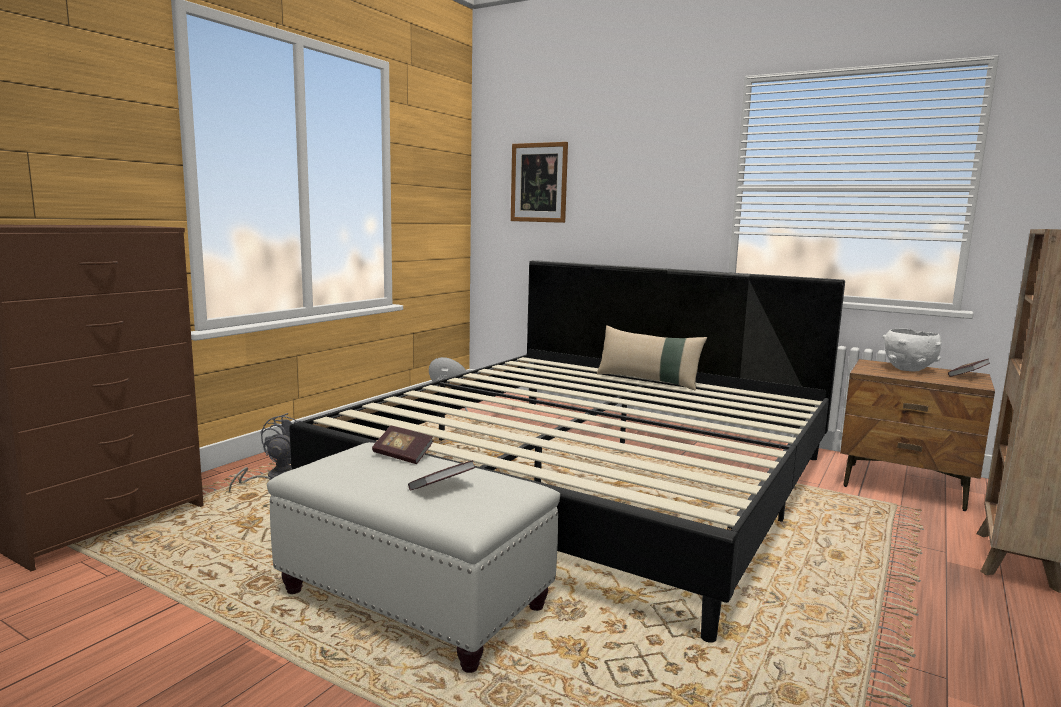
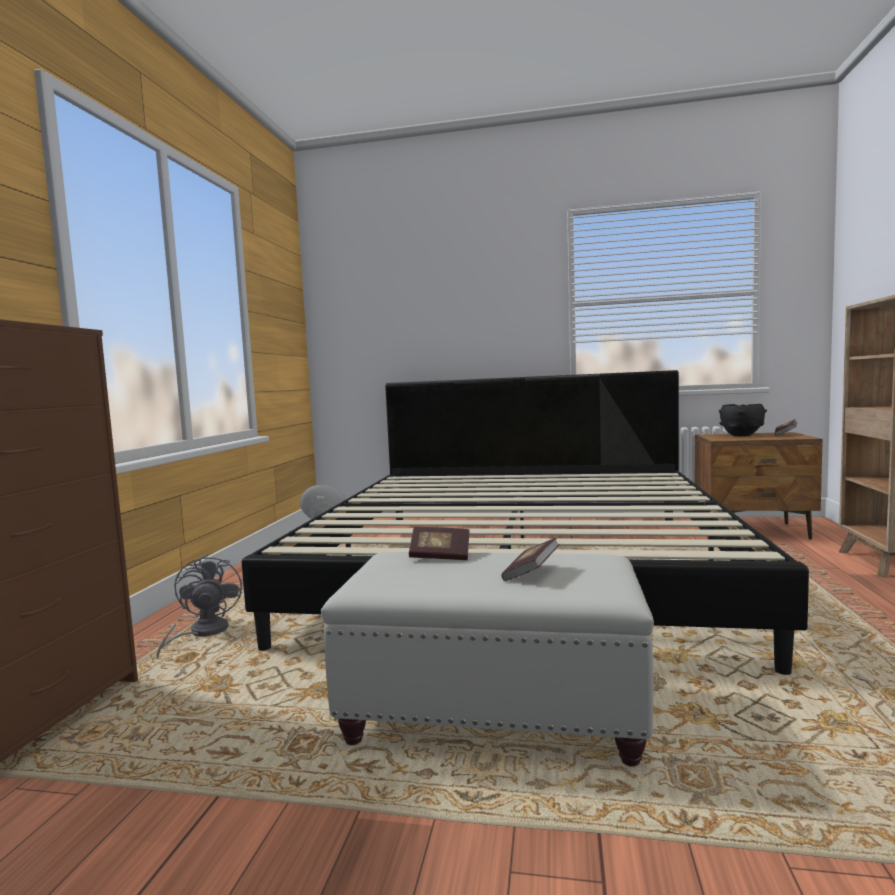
camera: 20 degrees left, 5 degrees down
(539, 182) = (380, 311): picture -> none
(648, 381) = (527, 478): beige pillow -> none
(908, 369) = (741, 435): white bowl -> black bowl

